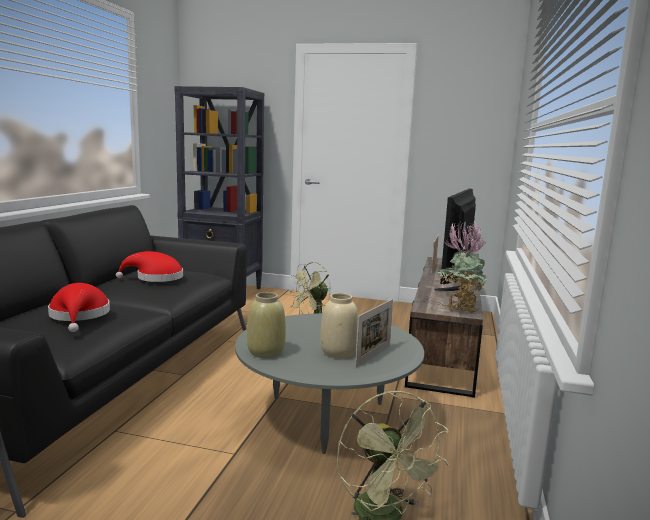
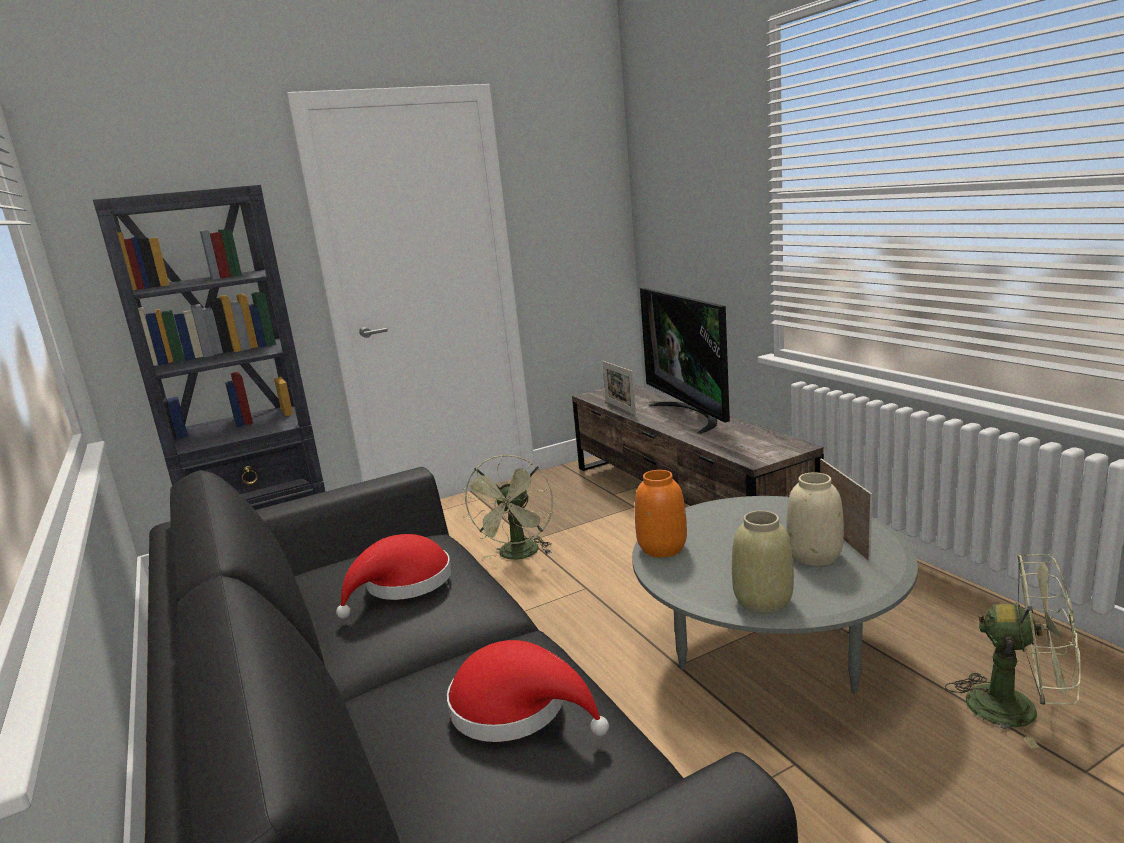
camera: 40 degrees left, 5 degrees up
(289, 320) = (662, 548): none -> orange vase
(459, 309) = (778, 445): potted plant -> none

